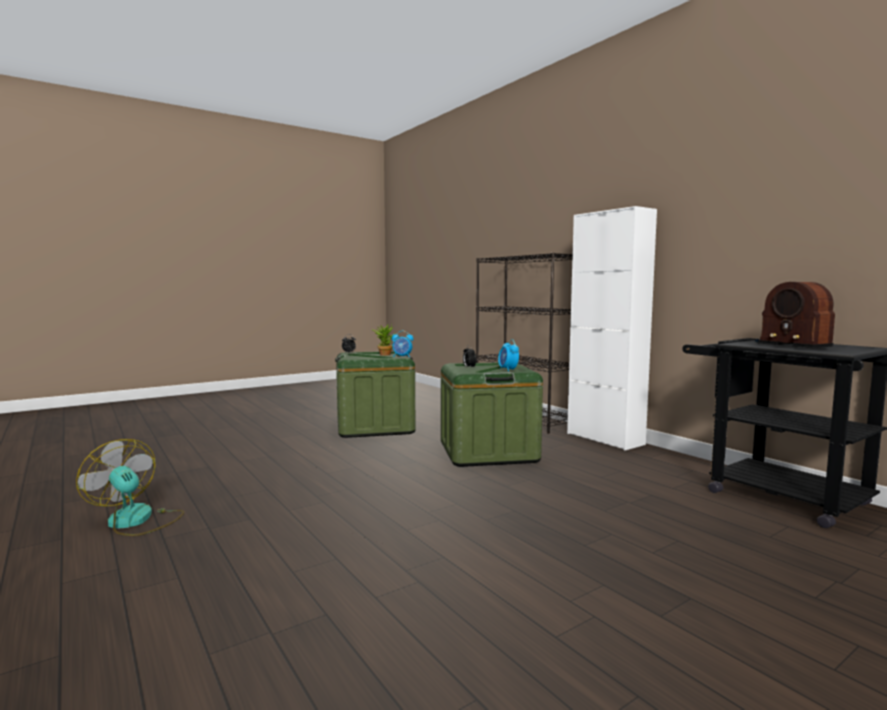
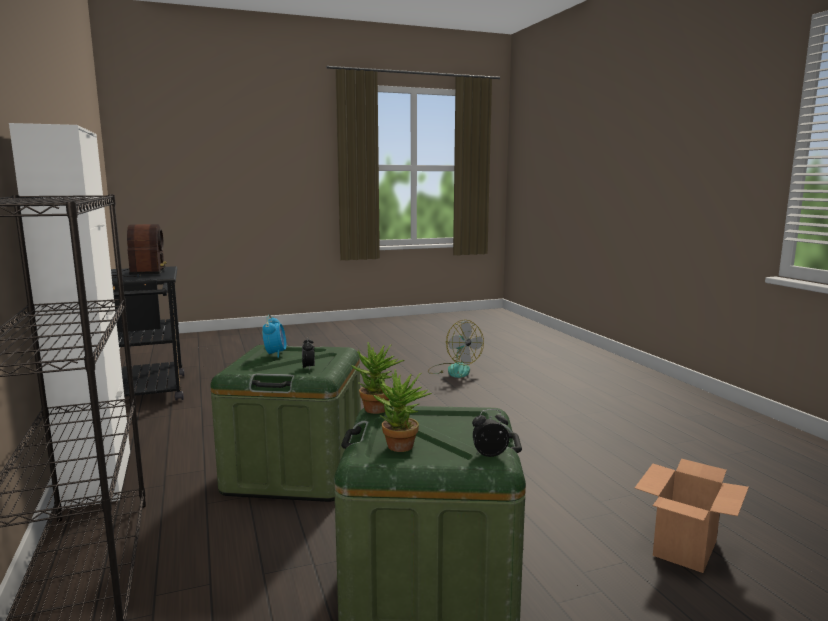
camera: 165 degrees left, 5 degrees up
(136, 521) = (649, 424): fan -> fan (453, 370)
(238, 443) = (685, 548): none -> cardboard box
(402, 357) = (377, 411): alarm clock -> potted plant

